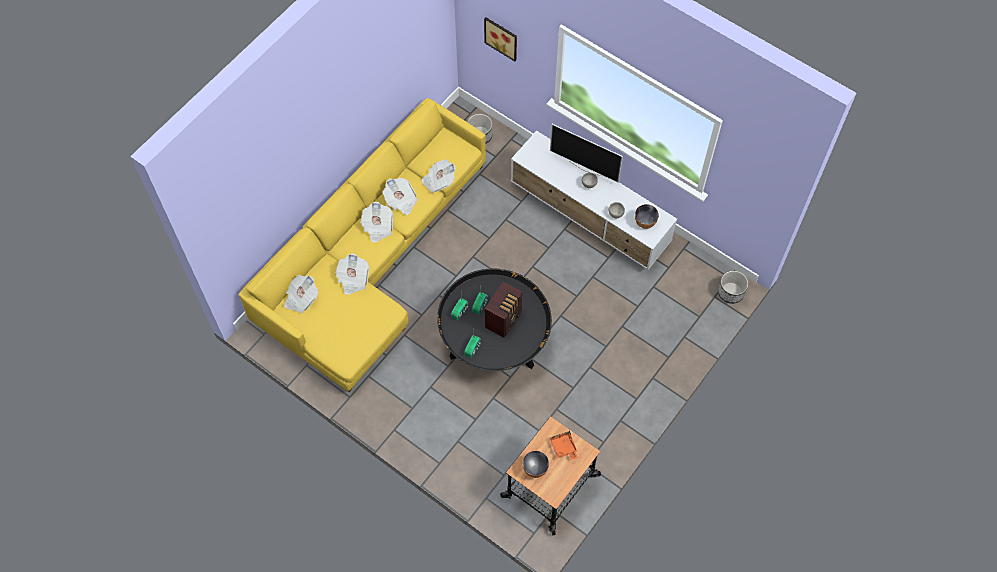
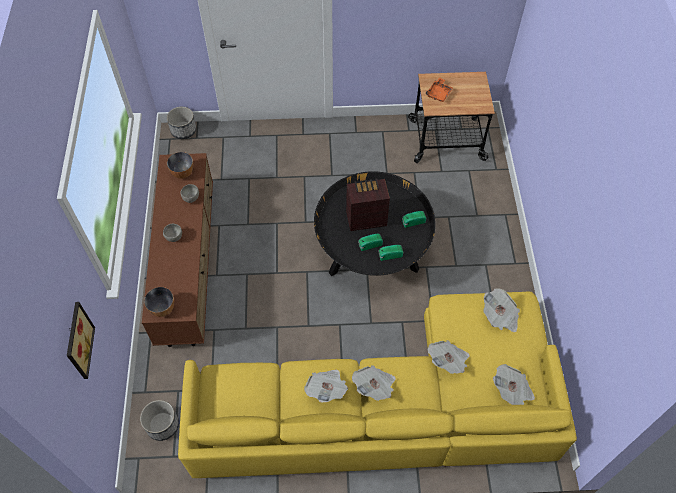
camera: 130 degrees left, 5 degrees down
(438, 181) = (272, 375): newspaper -> newspaper (500, 316)
(535, 469) = (472, 98): bowl -> bowl (162, 308)
(585, 167) = (156, 252): television -> none
(589, 217) = (188, 264): white tv stand -> brown tv stand

